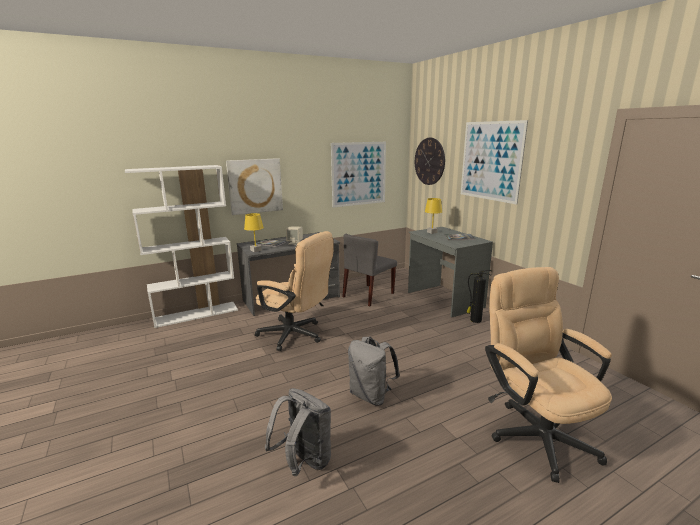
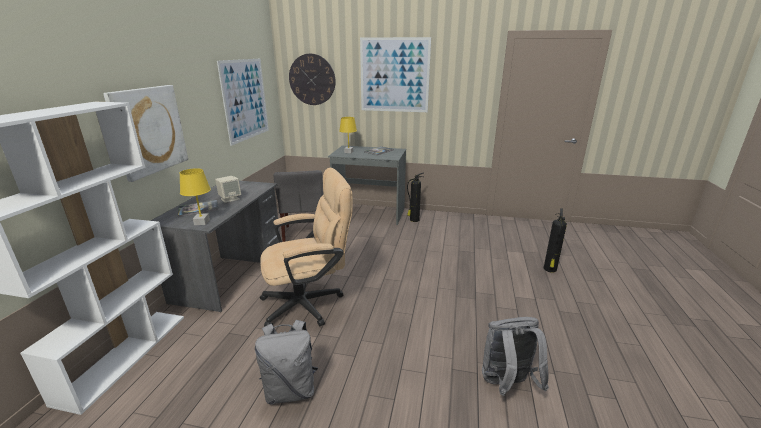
camera: 50 degrees left, 5 degrees up
(371, 395) = (454, 308): grey backpack -> grey backpack (291, 390)
(535, 431) = (550, 269): beige office chair -> fire extinguisher

